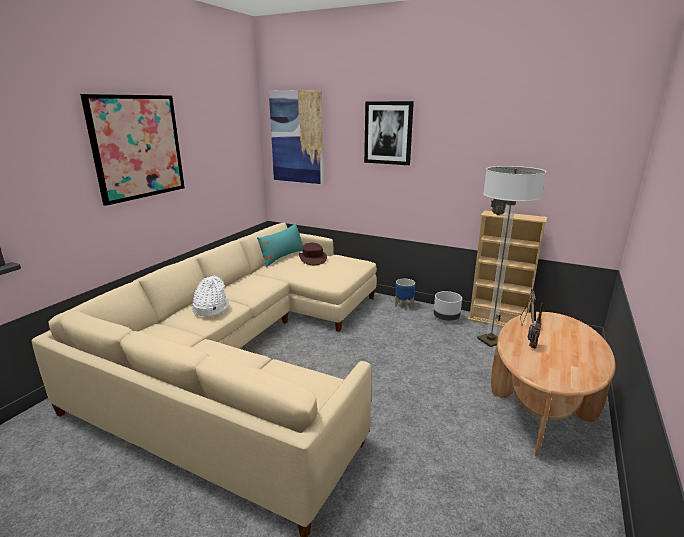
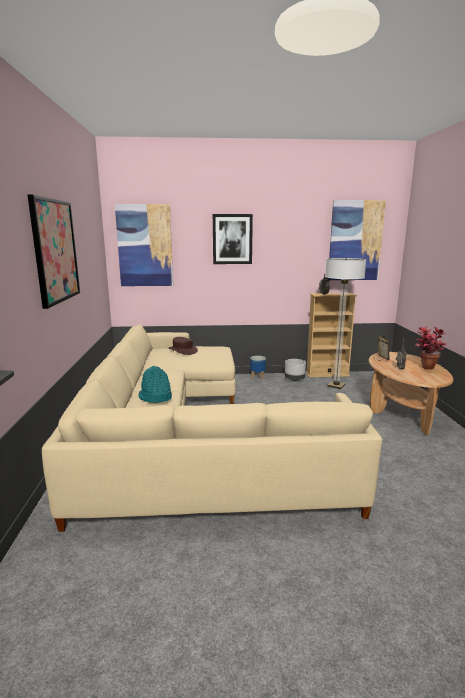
camera: 30 degrees left, 5 degrees down
(210, 308) = (155, 397): white hat -> turquoise hat
(282, 257) = (153, 354): turquoise pillow -> none
(560, 141) = (355, 241): none -> picture
(577, 357) = (425, 369): none -> potted plant

